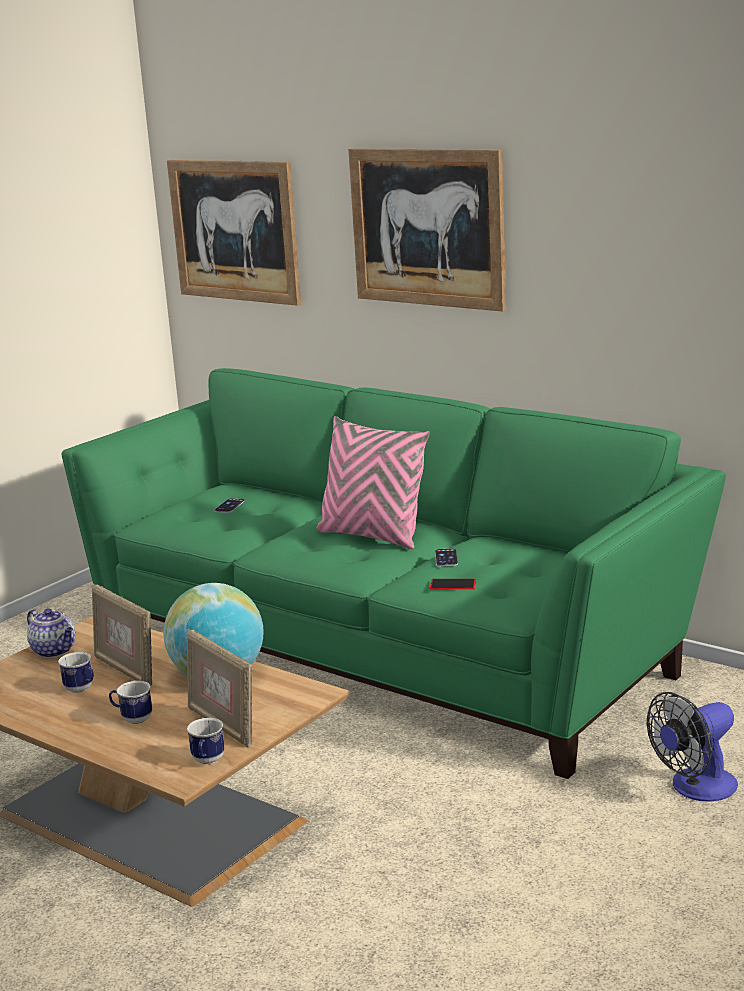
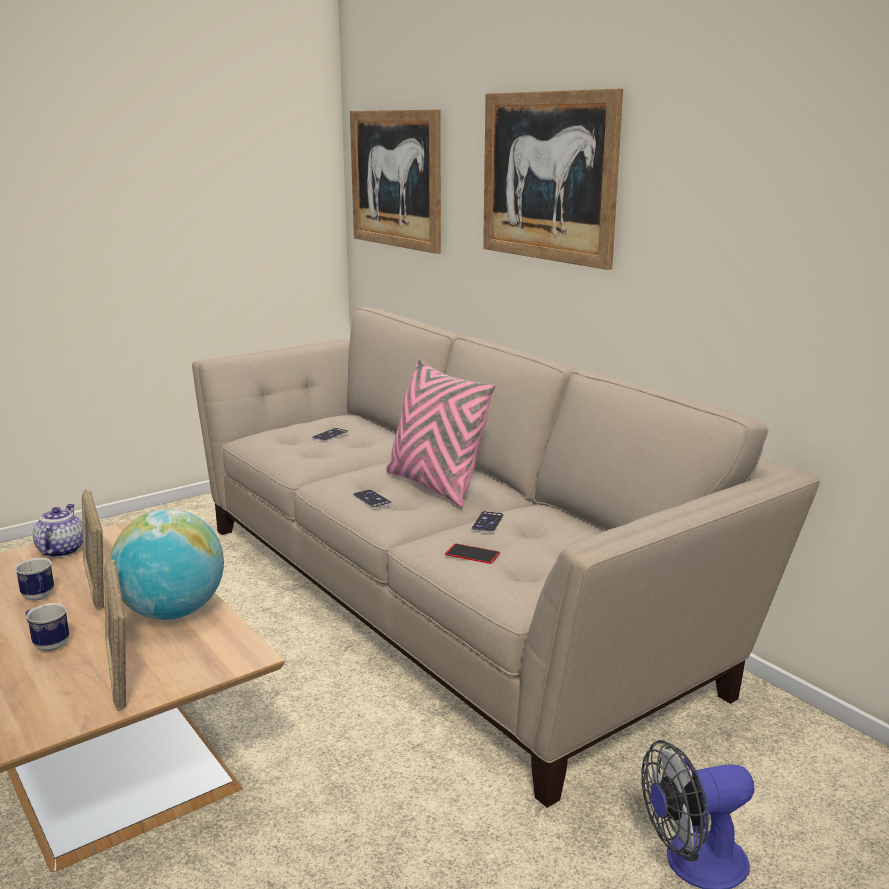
camera: 15 degrees right, 0 degrees up
(55, 651) = (61, 550): teapot -> teapot turned 150 degrees counterclockwise
(207, 761) = (62, 720): mug -> none
(325, 556) = (372, 499): none -> phone
(383, 646) = (446, 597): green sofa -> beige sofa

